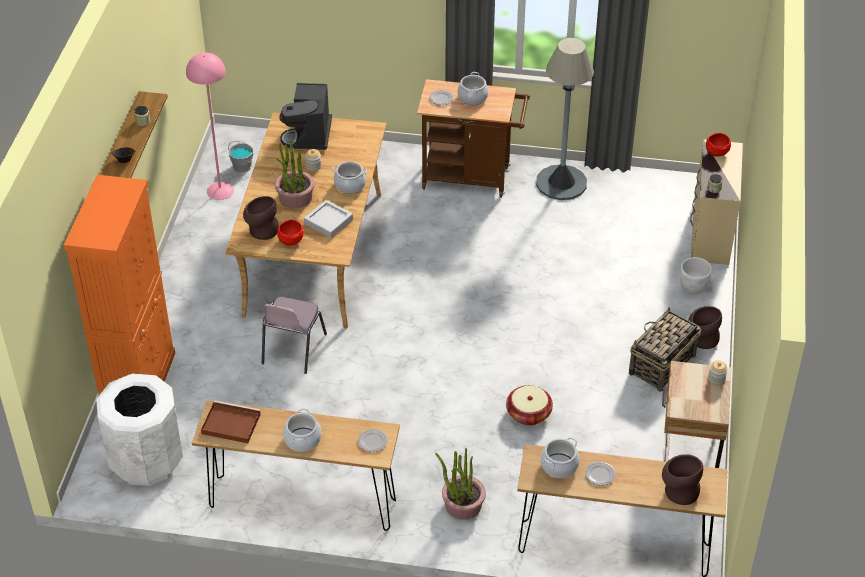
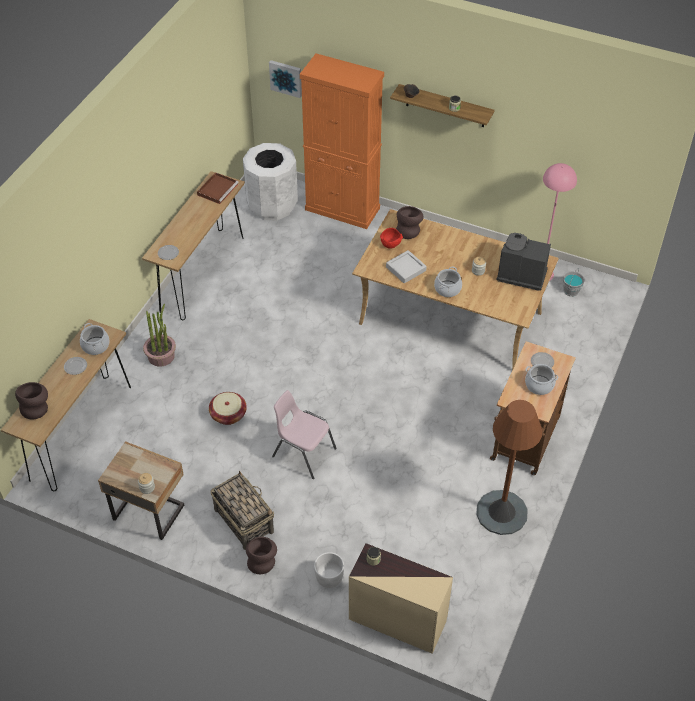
camera: 105 degrees right, 5 degrees up
(50, 327) = (286, 78): none -> picture
(292, 349) = (347, 290): pink chair -> pink chair (303, 452)
(295, 197) = (441, 254): potted plant -> none
(303, 439) = (187, 220): cooking pot -> none
(561, 183) = (501, 513): grey floor lamp -> brown floor lamp
(716, 152) = (427, 581): red bowl -> none

